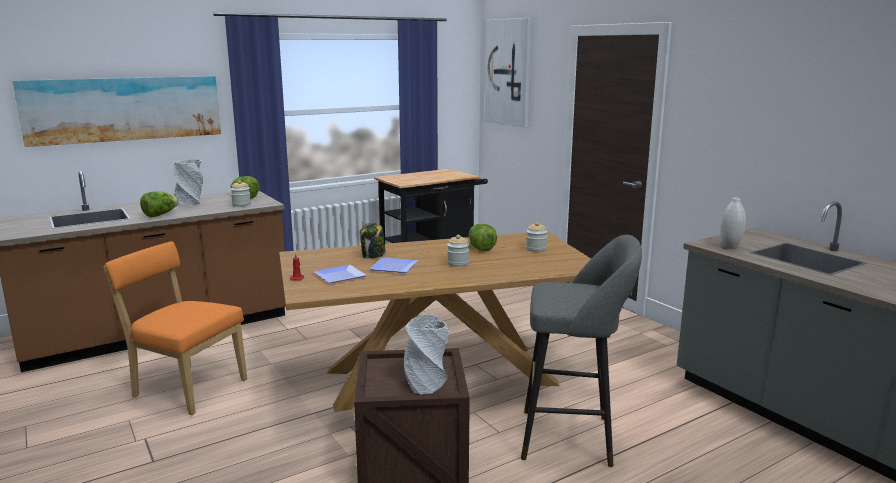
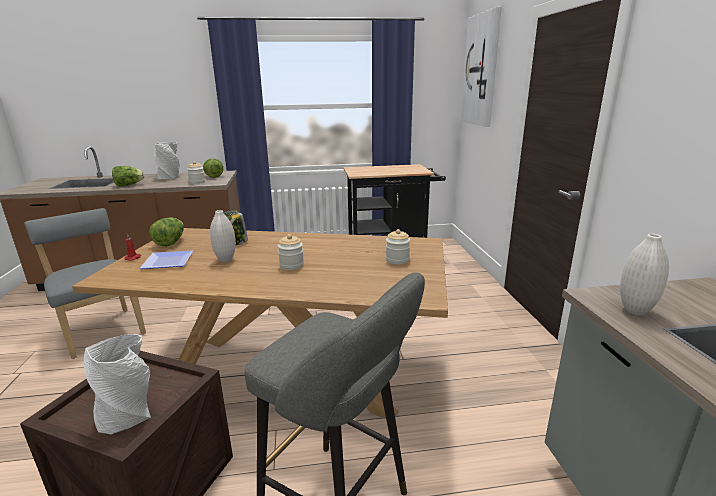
camera: 25 degrees right, 5 degrees up
(124, 109) = (136, 100): picture -> none
(186, 388) = (102, 330): orange chair -> grey chair
(392, 268) = (226, 260): plate -> white vase
(480, 248) = (342, 249): lettuce -> lettuce (171, 242)

